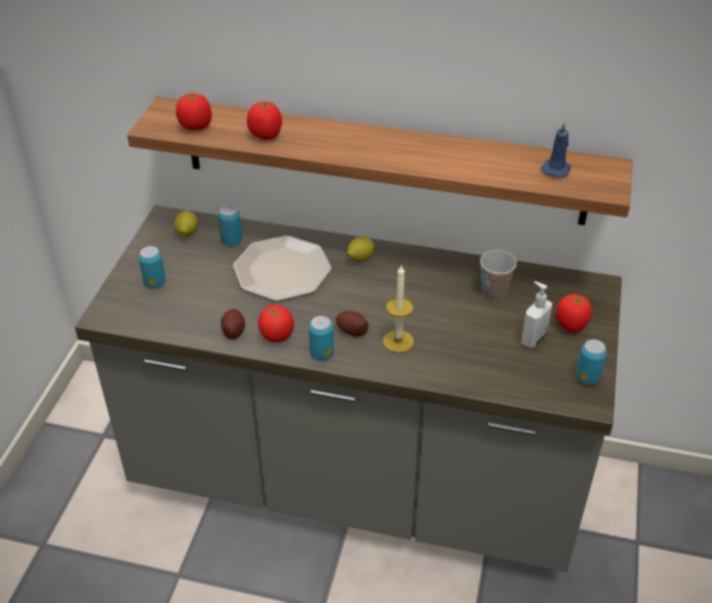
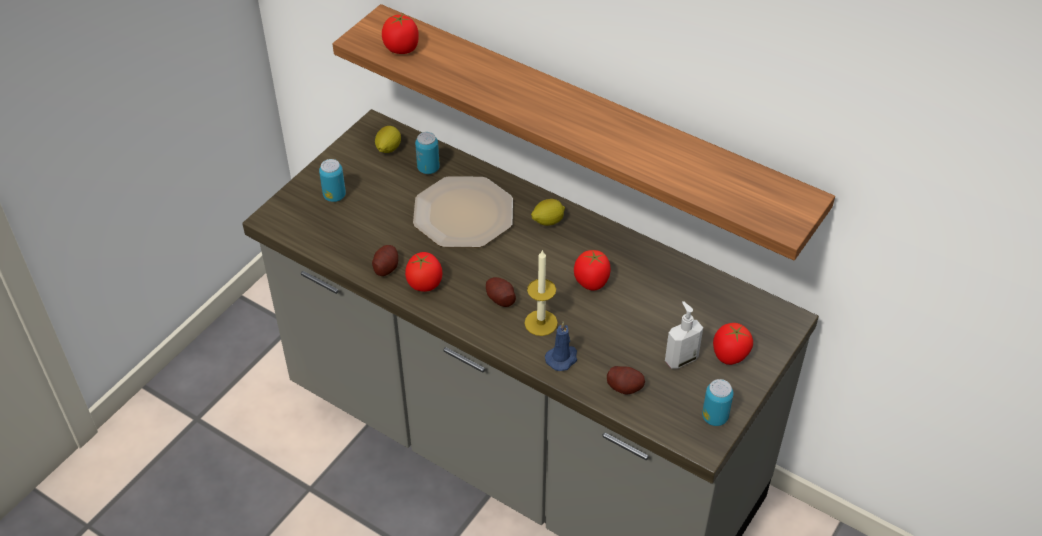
camera: 20 degrees right, 5 degrees up
(266, 135) = (465, 75): tomato -> tomato (591, 282)
(321, 354) = (459, 315): can -> none
(494, 292) = (668, 297): cup -> none
(499, 374) = (625, 387): none -> potato
(556, 169) = (743, 187): blue candle -> blue candle (562, 358)

